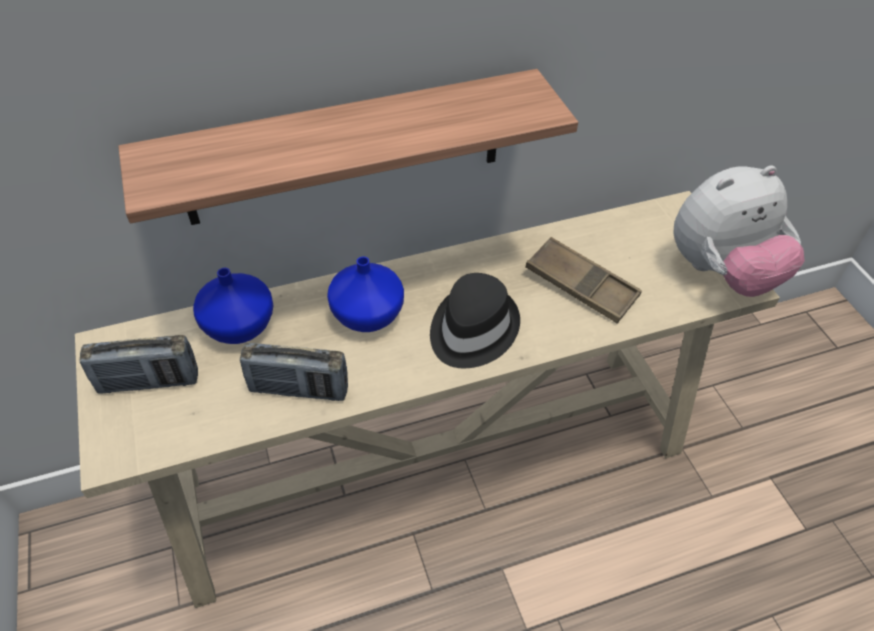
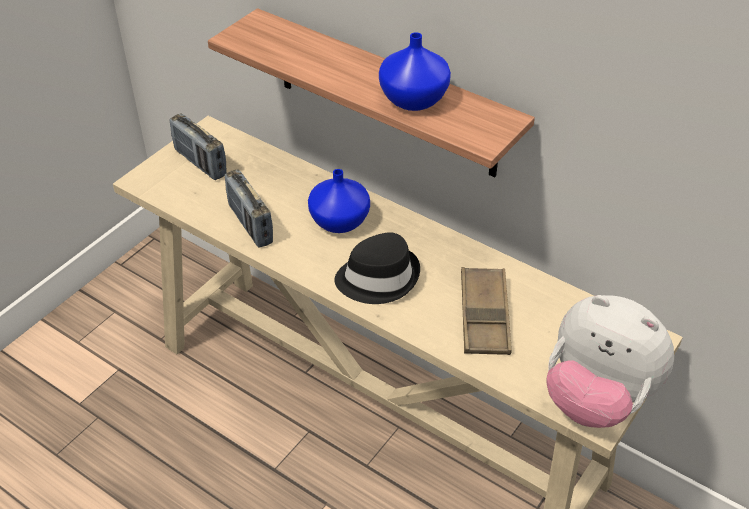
camera: 55 degrees right, 5 degrees down
(241, 327) = (274, 173): blue vase -> blue vase (414, 100)

